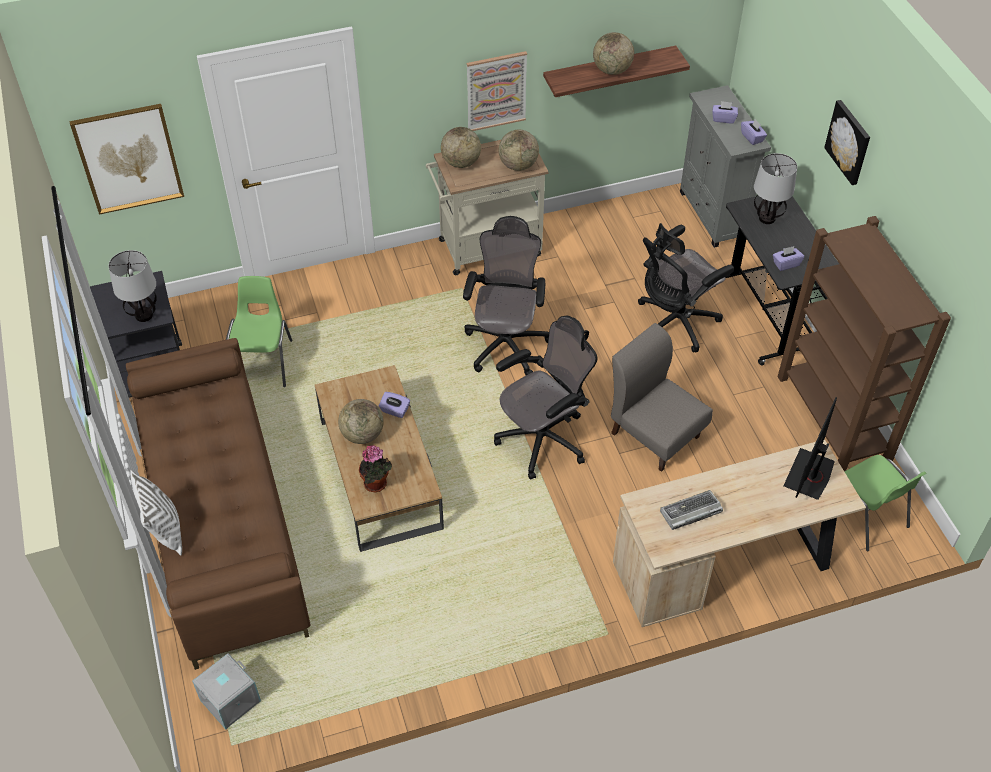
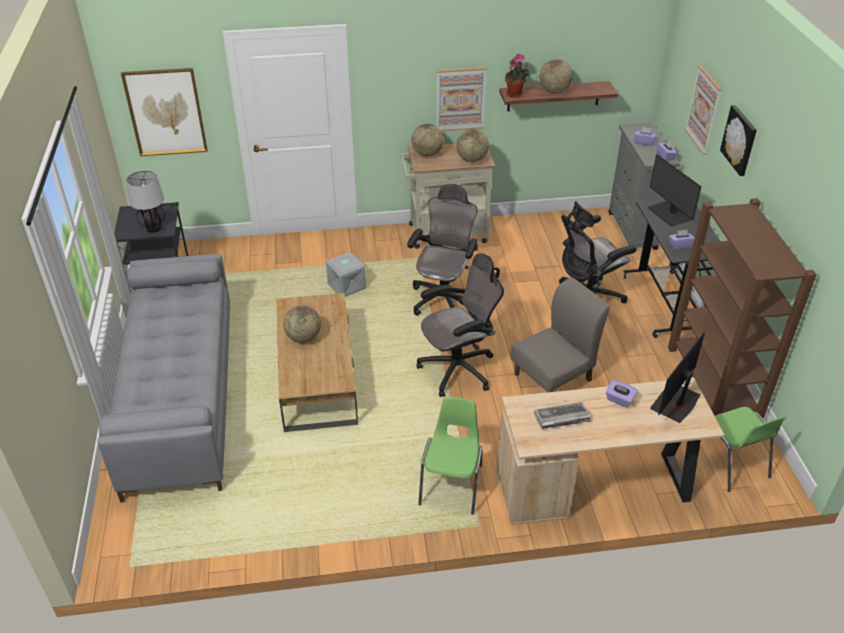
camera: 10 degrees right, 10 degrees down
(165, 530) = (119, 381): white pillow -> none
(222, 522) = (180, 395): brown sofa -> grey sofa
(230, 701) = (140, 532): grey storage box -> grey storage box (347, 287)
(263, 361) = (249, 289): green chair -> green chair (452, 484)
(377, 484) = (304, 374): potted plant -> potted plant (515, 94)
(394, 410) = (334, 324): purple tissue box -> purple tissue box (619, 400)
(654, 434) = (553, 377): grey chair -> grey chair turned 90 degrees clockwise
(767, 218) = (670, 214): table lamp -> monitor
(798, 91) = (703, 109): none -> picture

